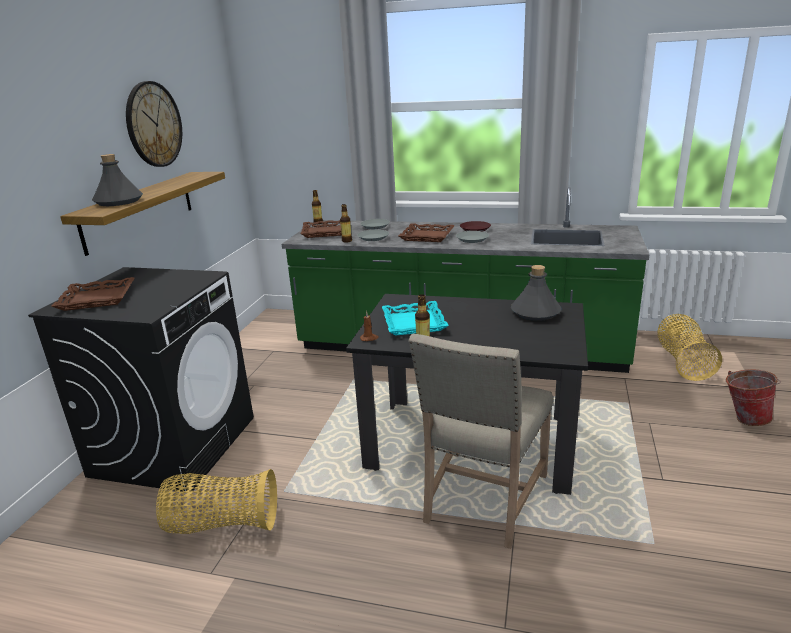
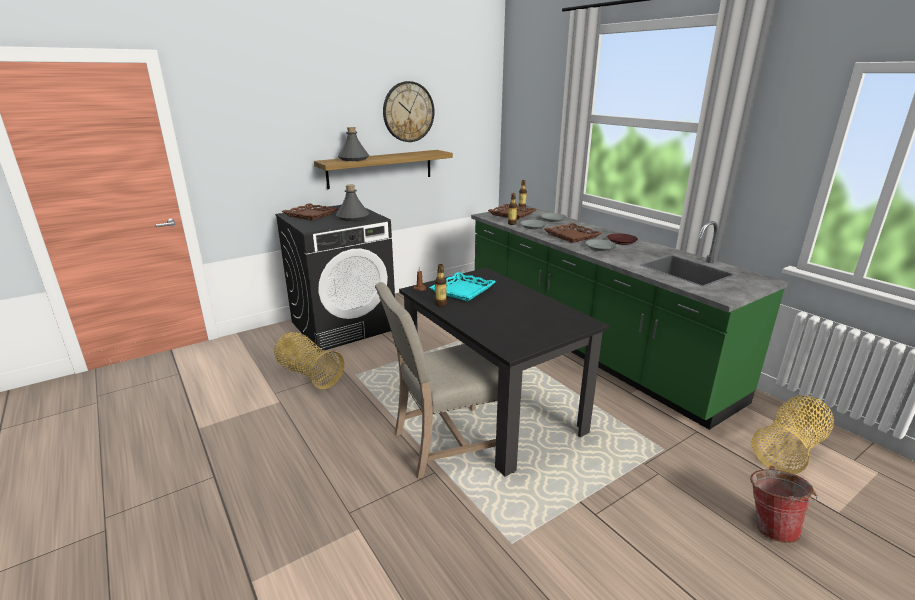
camera: 40 degrees right, 0 degrees up
(535, 312) = (556, 316): grey bottle -> grey bottle (353, 217)

